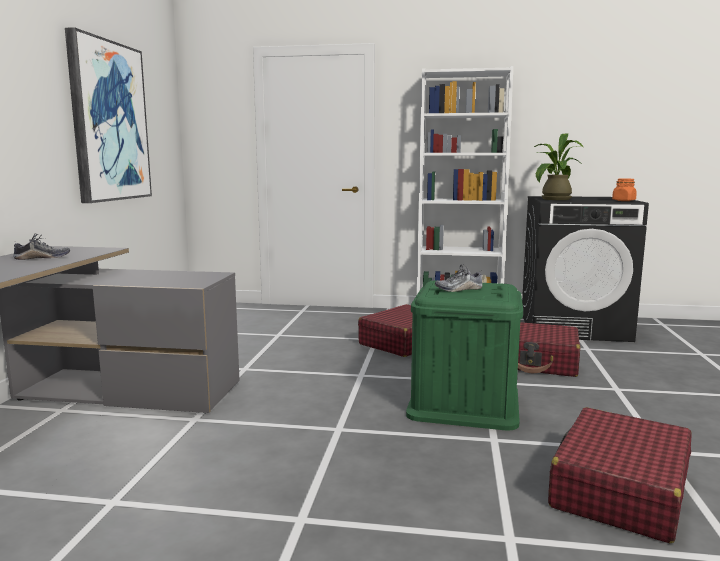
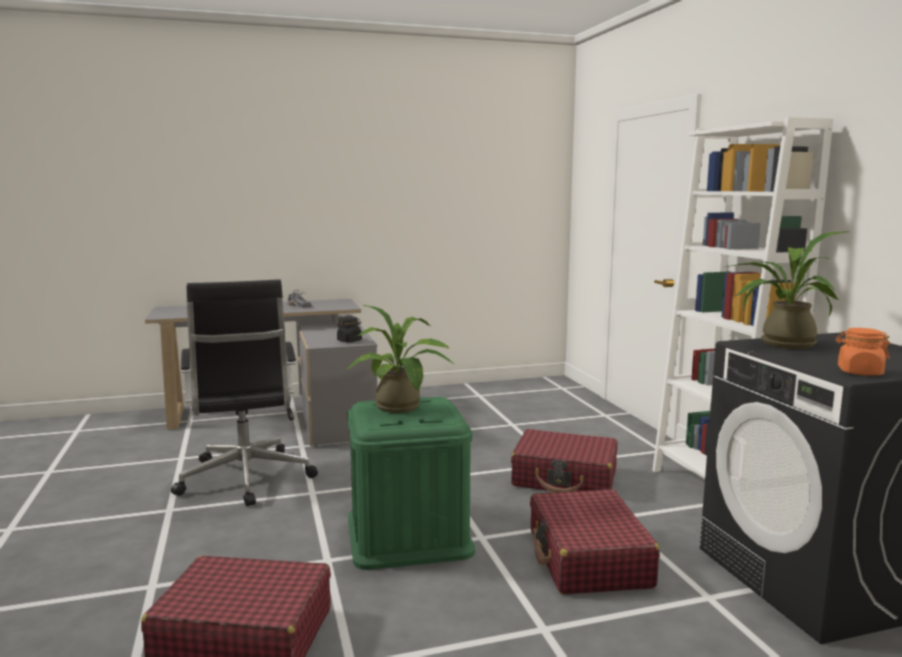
camera: 65 degrees right, 0 degrees up
(109, 122) = (443, 202): picture -> none
(199, 276) = (349, 341): none -> black jar
(259, 460) = (245, 479): none -> black office chair
(459, 289) = (401, 408): shoe -> potted plant

